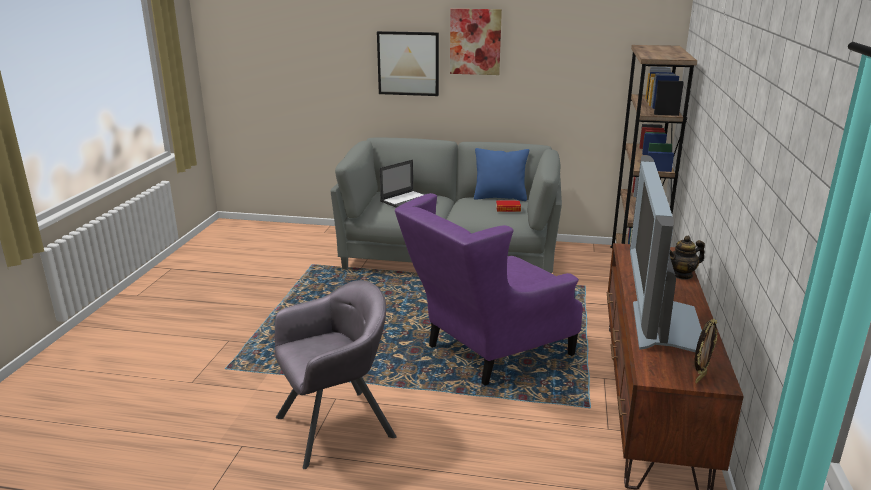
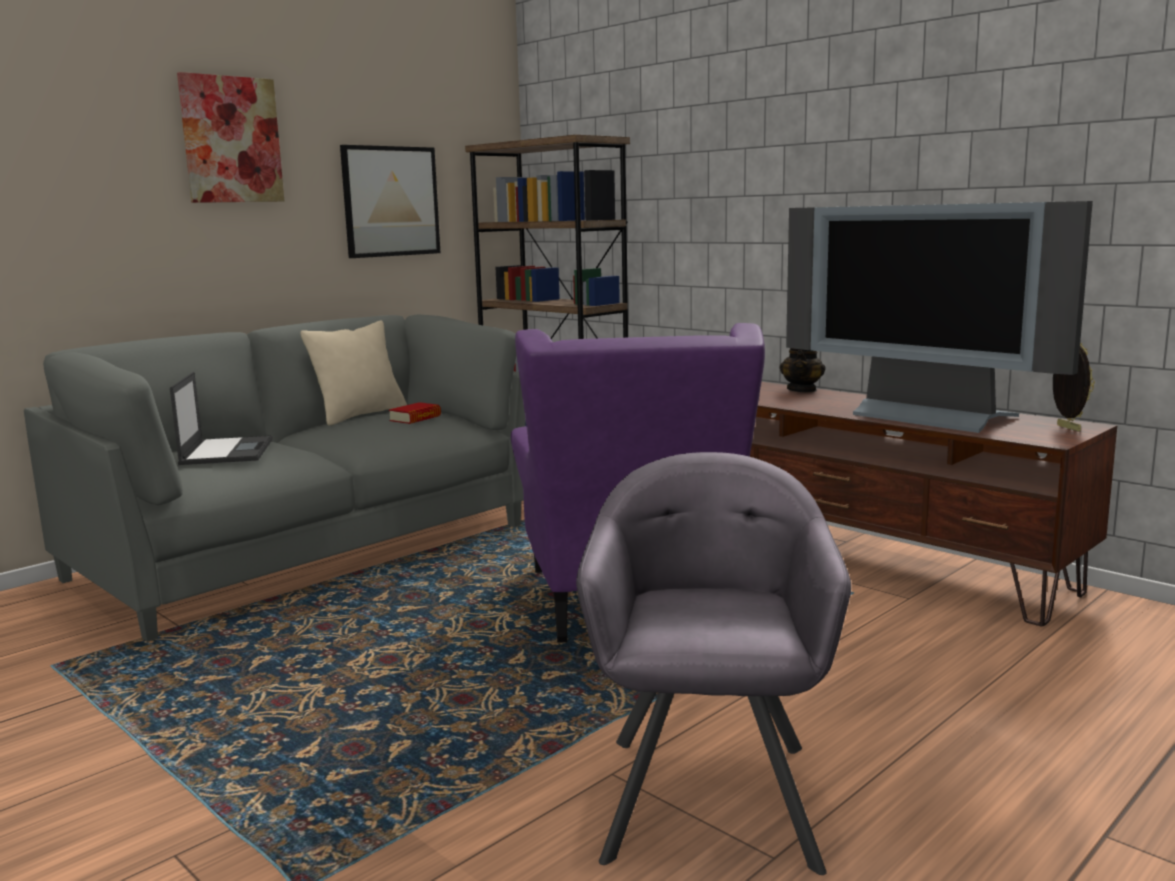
camera: 55 degrees left, 10 degrees down
(408, 63) = (99, 185): picture -> picture (390, 201)
(500, 197) = (360, 415): blue pillow -> beige pillow

